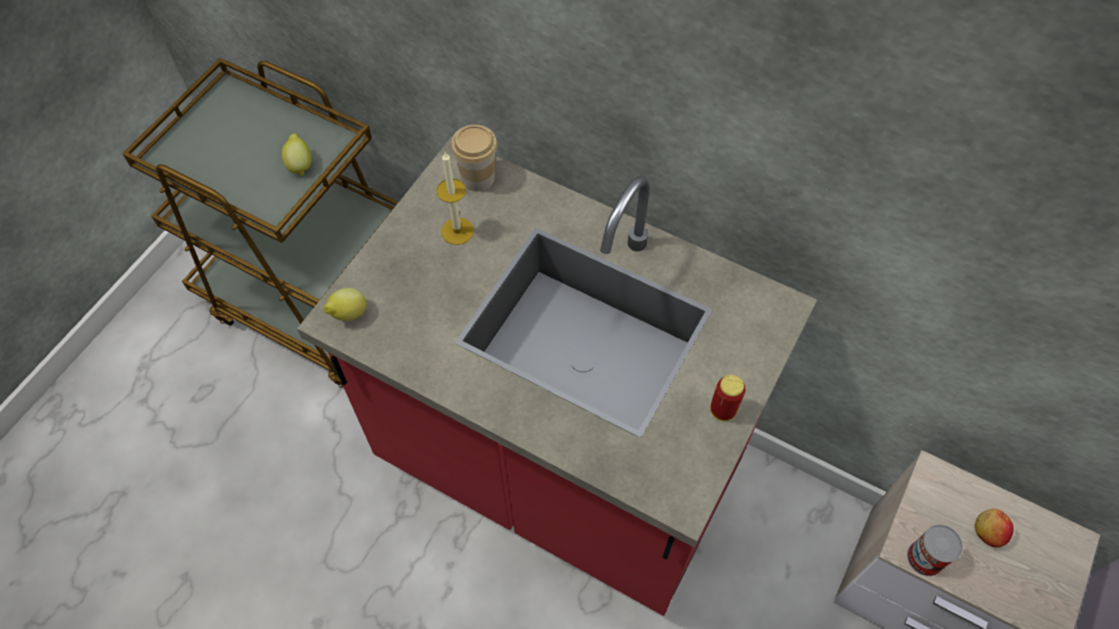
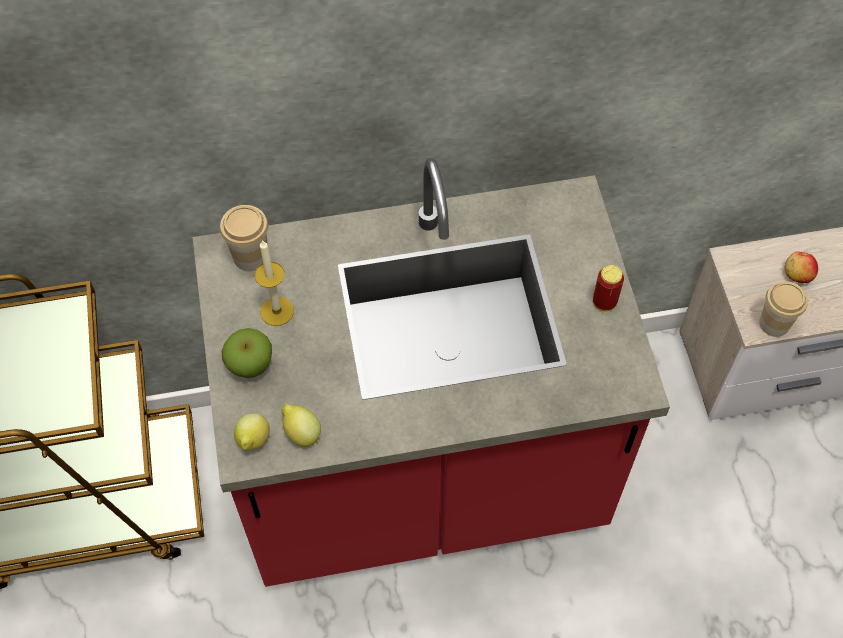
camera: 40 degrees left, 0 degrees up
(300, 164) = (52, 358): lemon -> lemon (301, 433)
(400, 258) = (250, 366): none -> apple
(925, 558) = (774, 323): can -> cup

